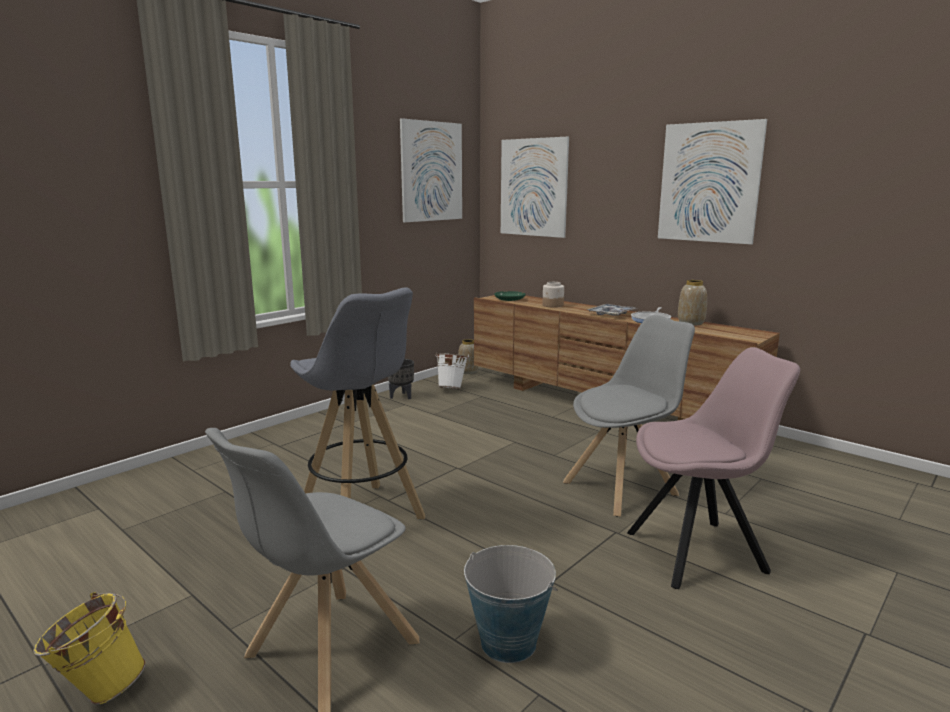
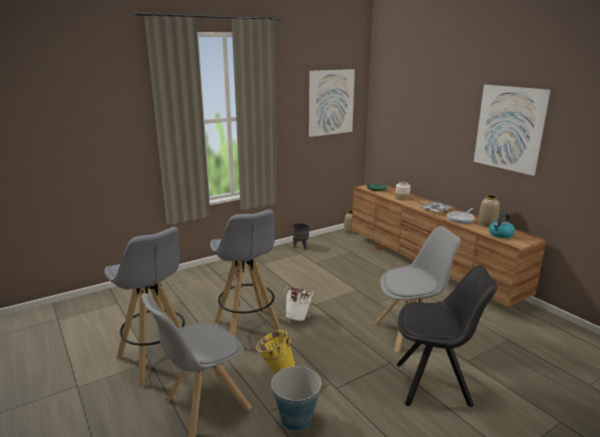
camera: 15 degrees right, 5 degrees up
(98, 690) = (97, 404): yellow bucket -> yellow bucket (276, 370)
(207, 590) = (157, 360): none -> grey stool
(452, 388) = (334, 244): white bucket -> white bucket (299, 317)
(533, 187) = (399, 115): picture -> none
(697, 552) = (433, 385): pink chair -> black chair
(718, 332) = (500, 234): none -> kettle

